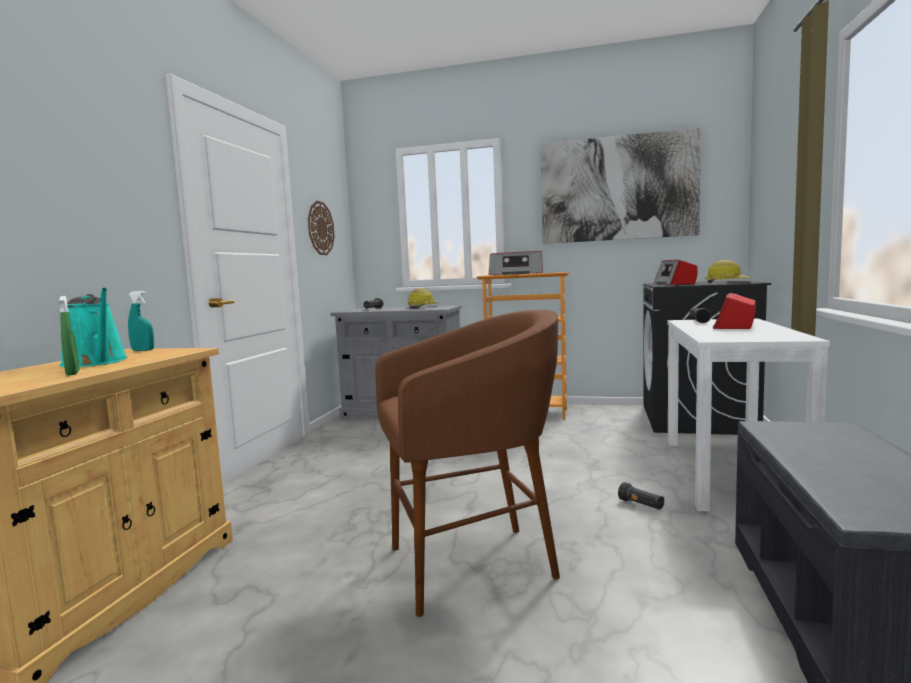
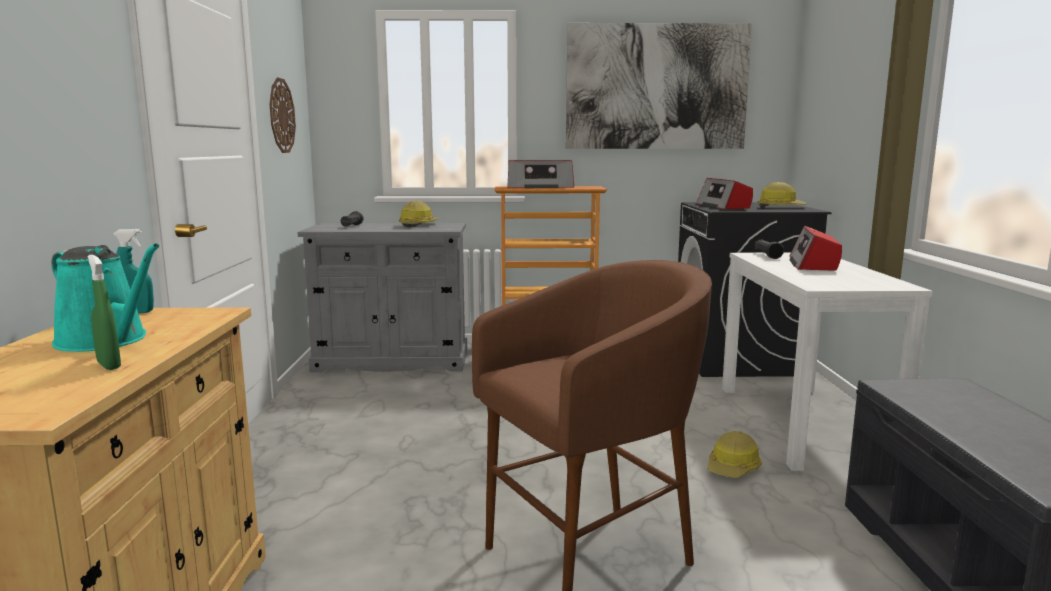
camera: 15 degrees left, 5 degrees up
(641, 505) = (733, 468): black flashlight -> hard hat

